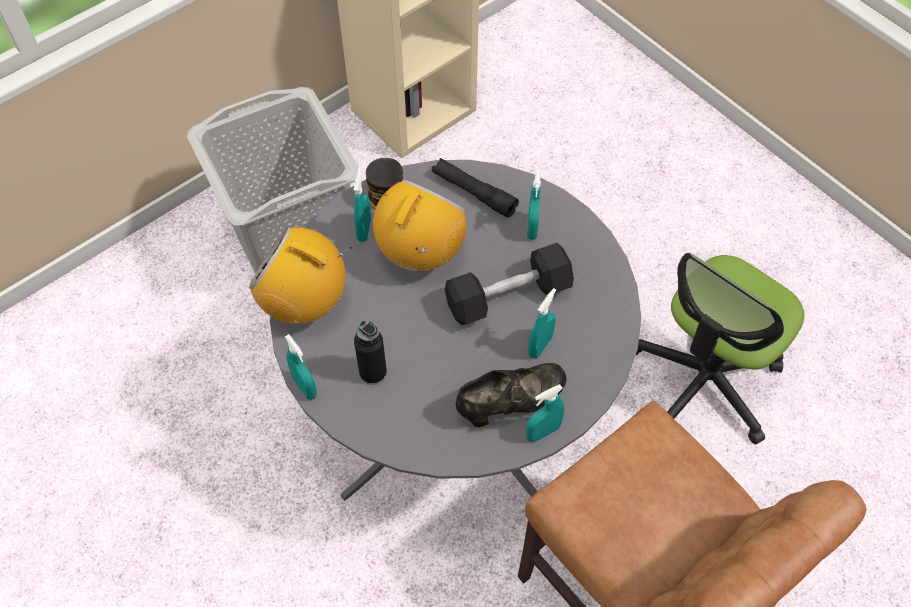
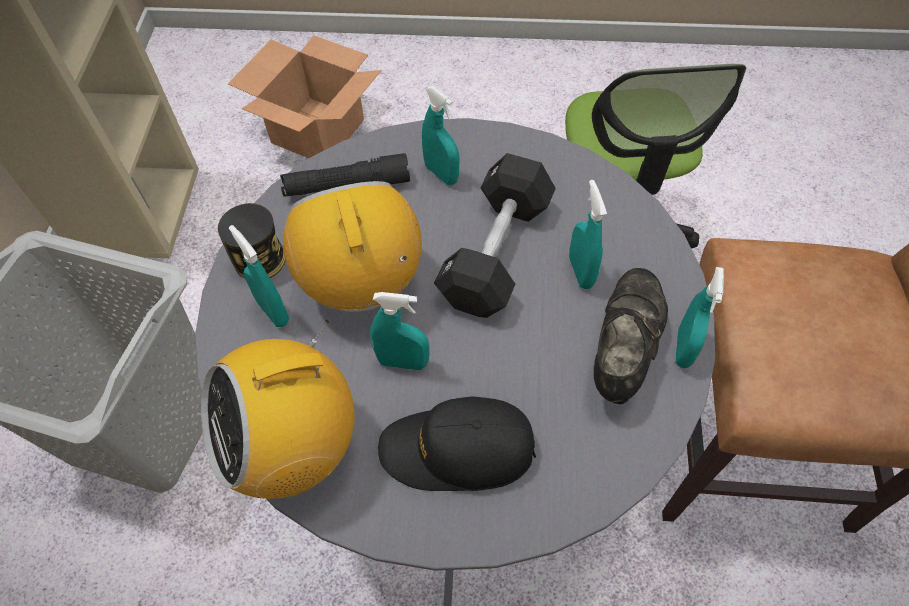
camera: 45 degrees left, 0 degrees up
(305, 387) = (403, 541): turquoise spray bottle -> turquoise spray bottle (403, 362)
(373, 372) = (458, 450): black bottle -> black cap
(578, 144) = (318, 132): none -> cardboard box

